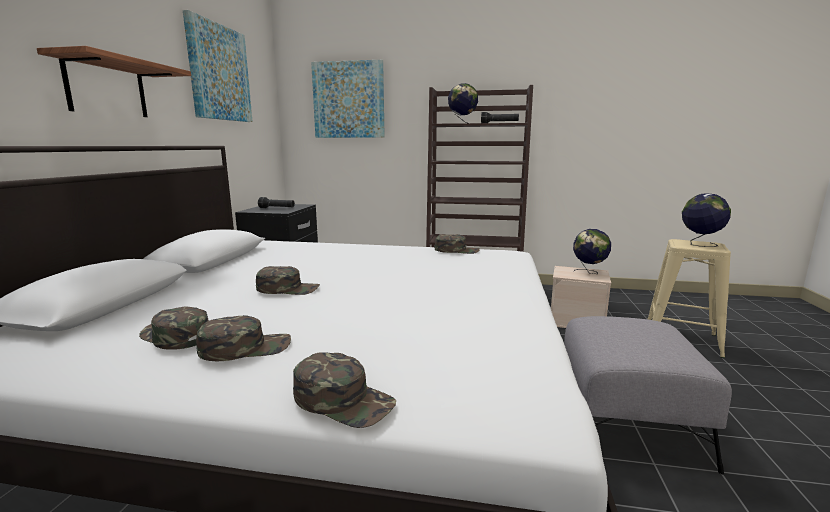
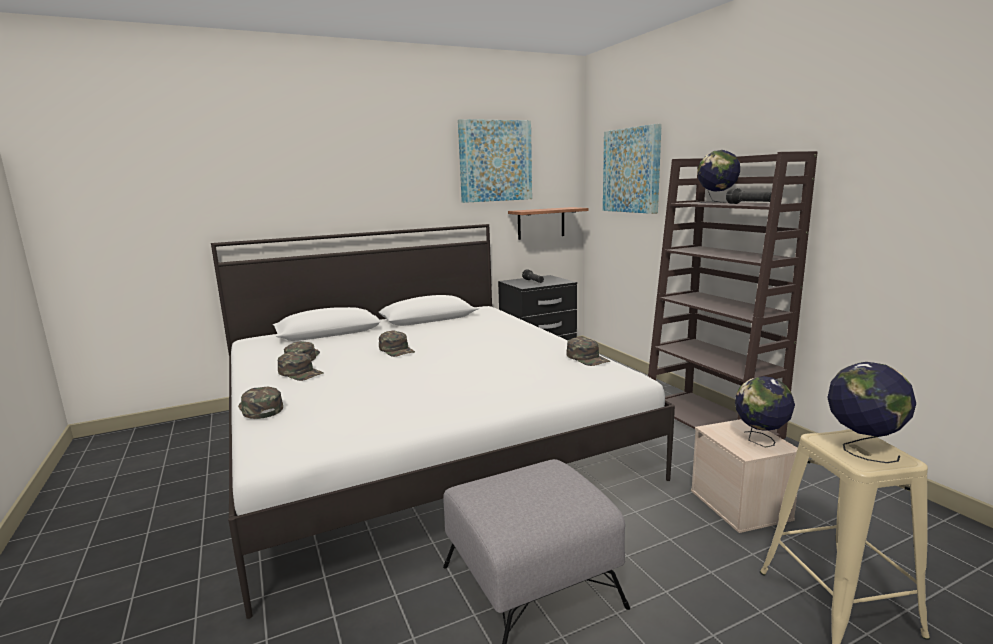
camera: 55 degrees right, 0 degrees up
(107, 88) = (380, 193): shelf -> shelf (541, 223)
(344, 400) = (259, 408): green cap -> green cap turned 150 degrees clockwise

